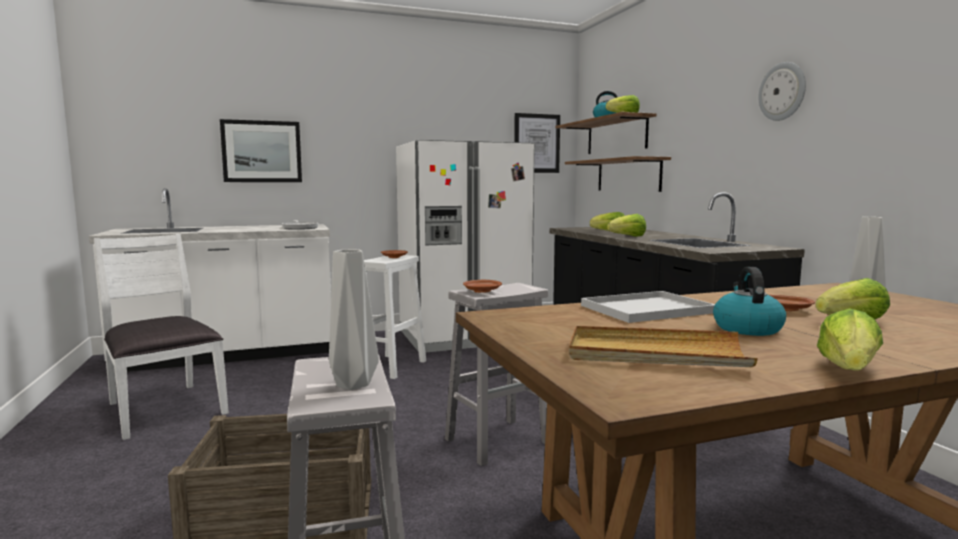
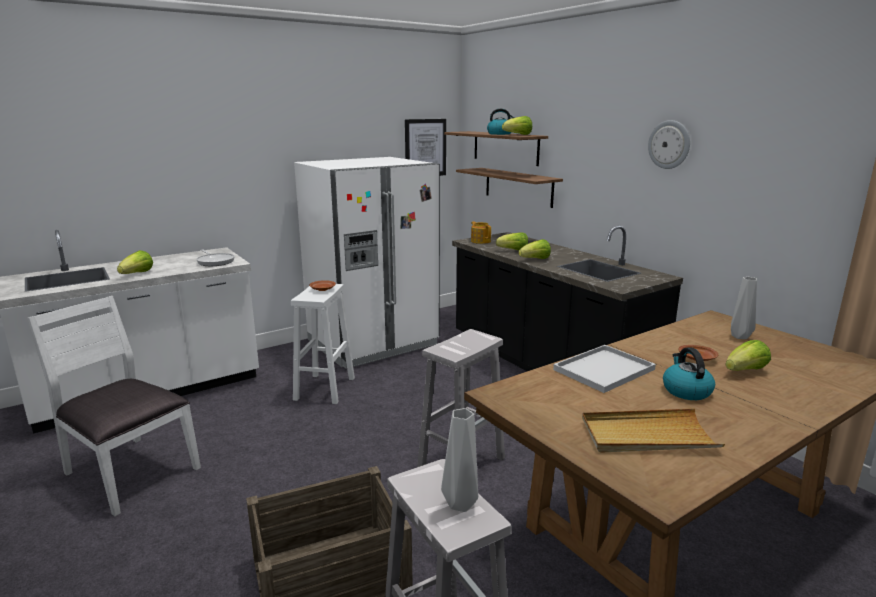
camera: 15 degrees left, 10 degrees up
(262, 151) = (154, 177): picture -> none
(482, 291) = (452, 348): brown plate -> none
(580, 228) = (480, 241): none -> teapot
(848, 370) = (771, 438): lettuce -> lettuce (137, 274)

